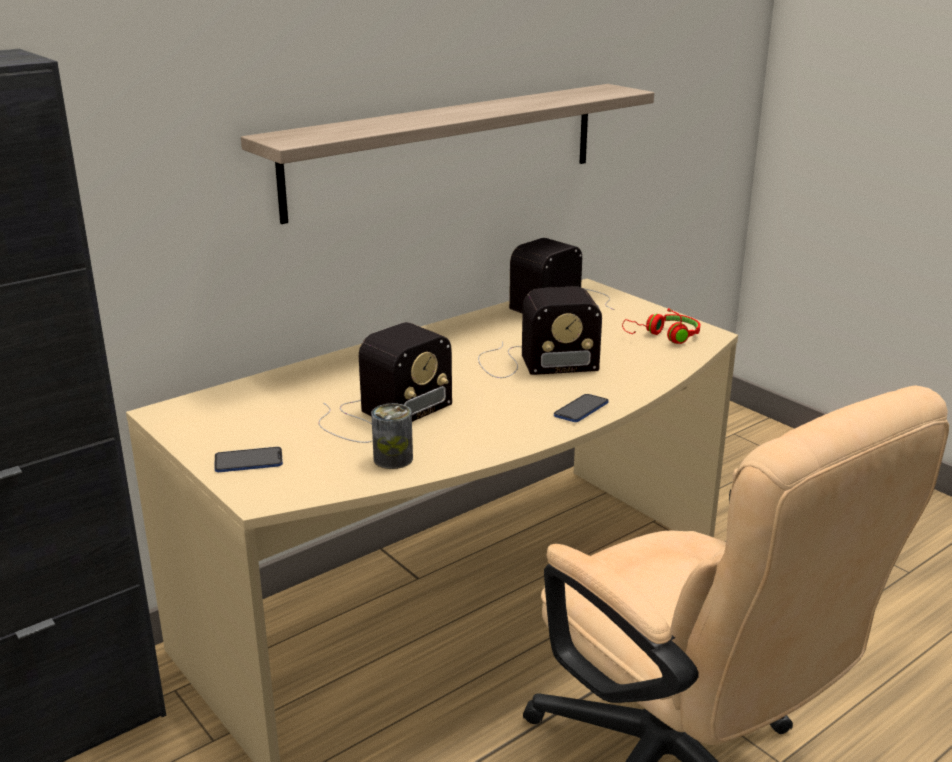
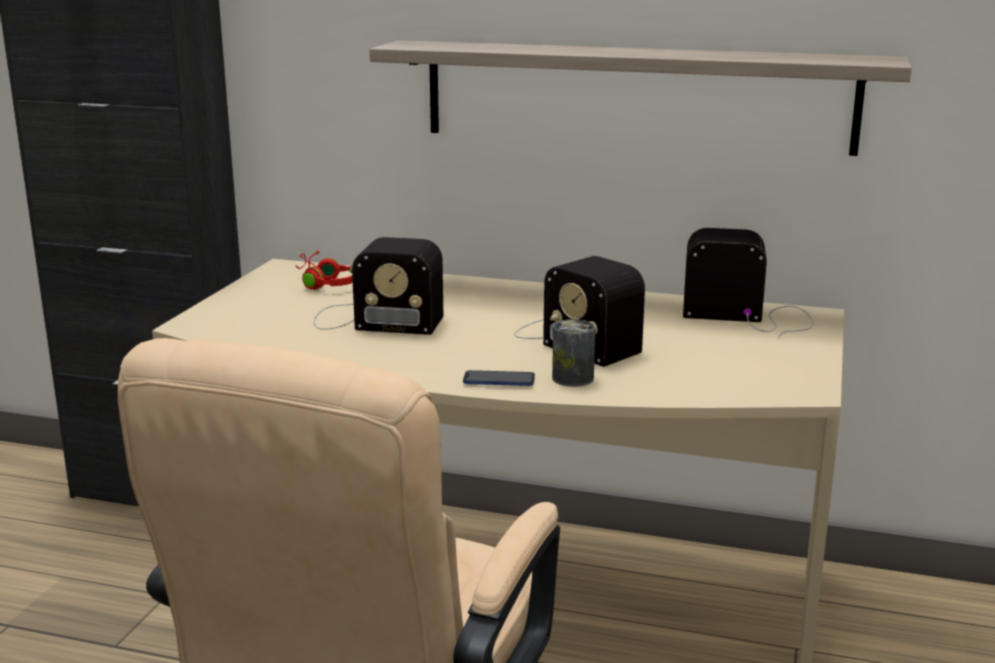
camera: 55 degrees right, 5 degrees down
(248, 461) = (239, 307): phone -> none
(393, 459) = (300, 343): can -> can (572, 378)
(664, 336) = (753, 374): red headphones -> red headphones (325, 283)

